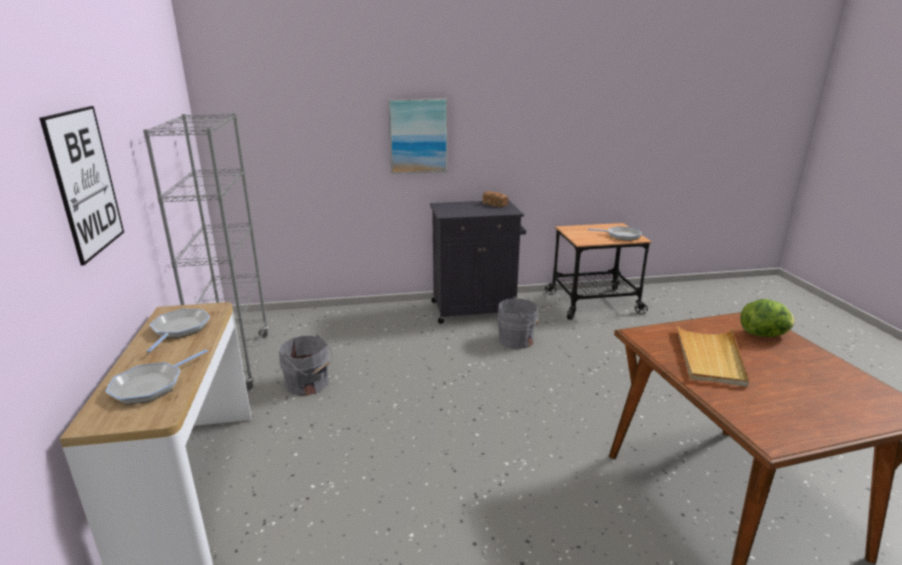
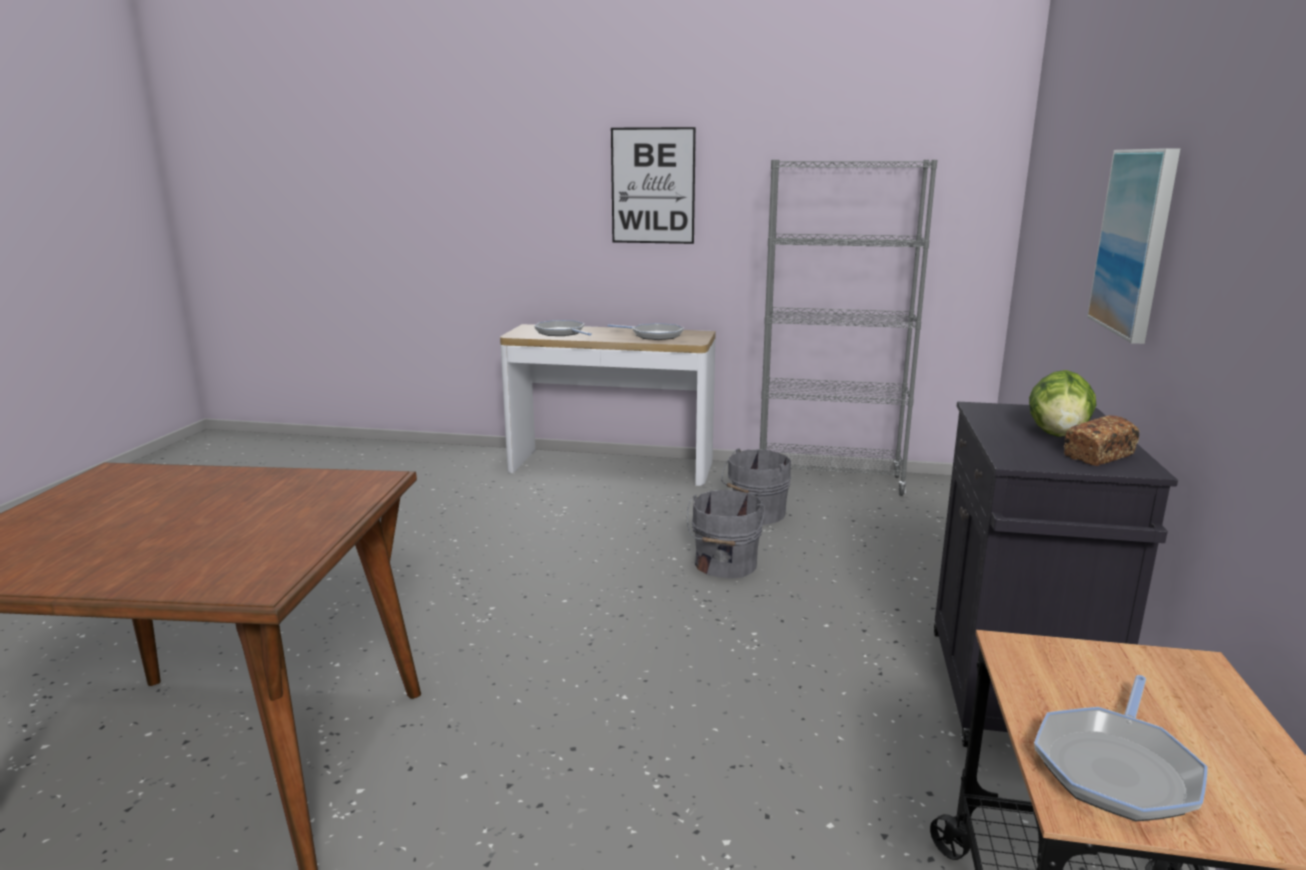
camera: 110 degrees right, 5 degrees down
(517, 340) = (834, 713): grey bucket -> grey bucket (724, 565)
(709, 357) = (255, 498): beige tray -> none
(763, 335) = (209, 565): lettuce -> lettuce (1058, 434)

